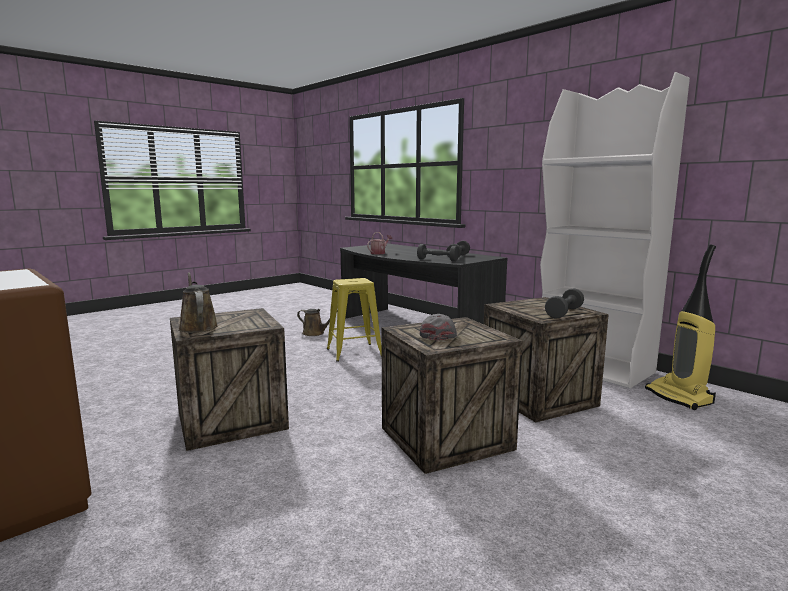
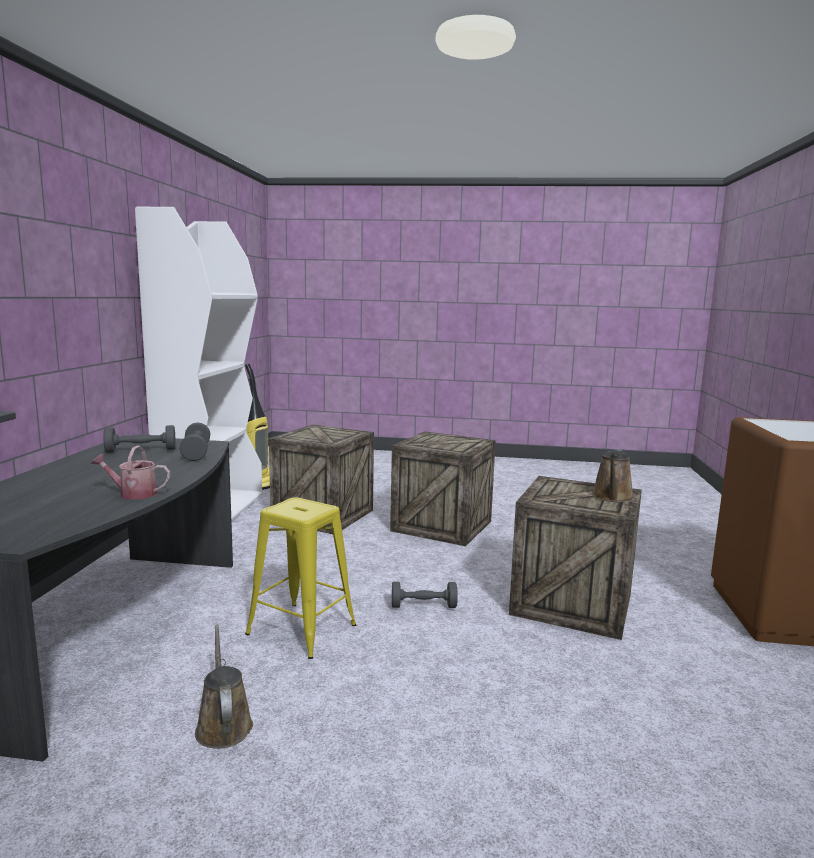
camera: 130 degrees left, 0 degrees up
(438, 334) = (453, 443): grey cap -> none
(564, 313) = (330, 430): grey dumbbell -> grey dumbbell (423, 606)

